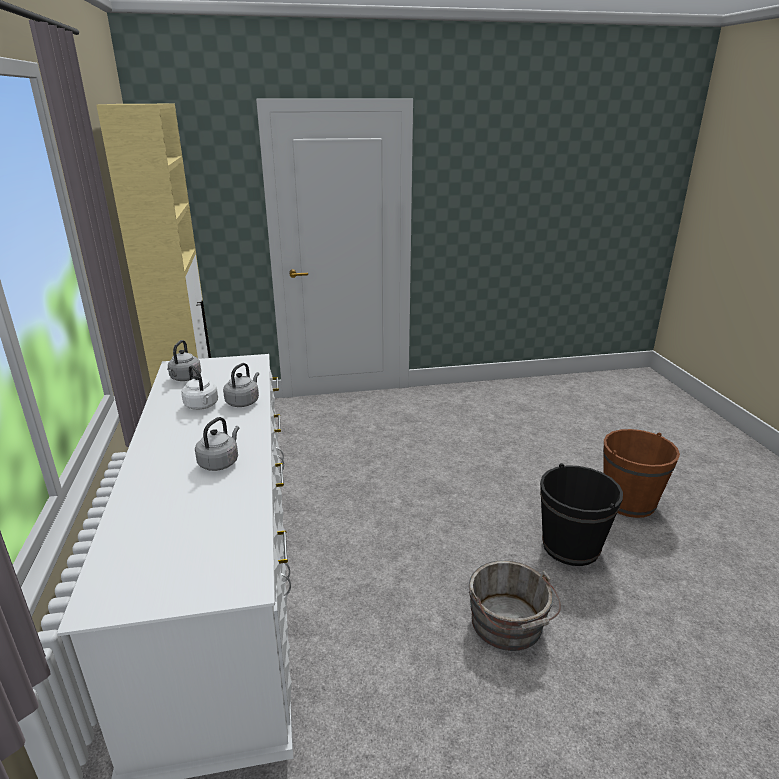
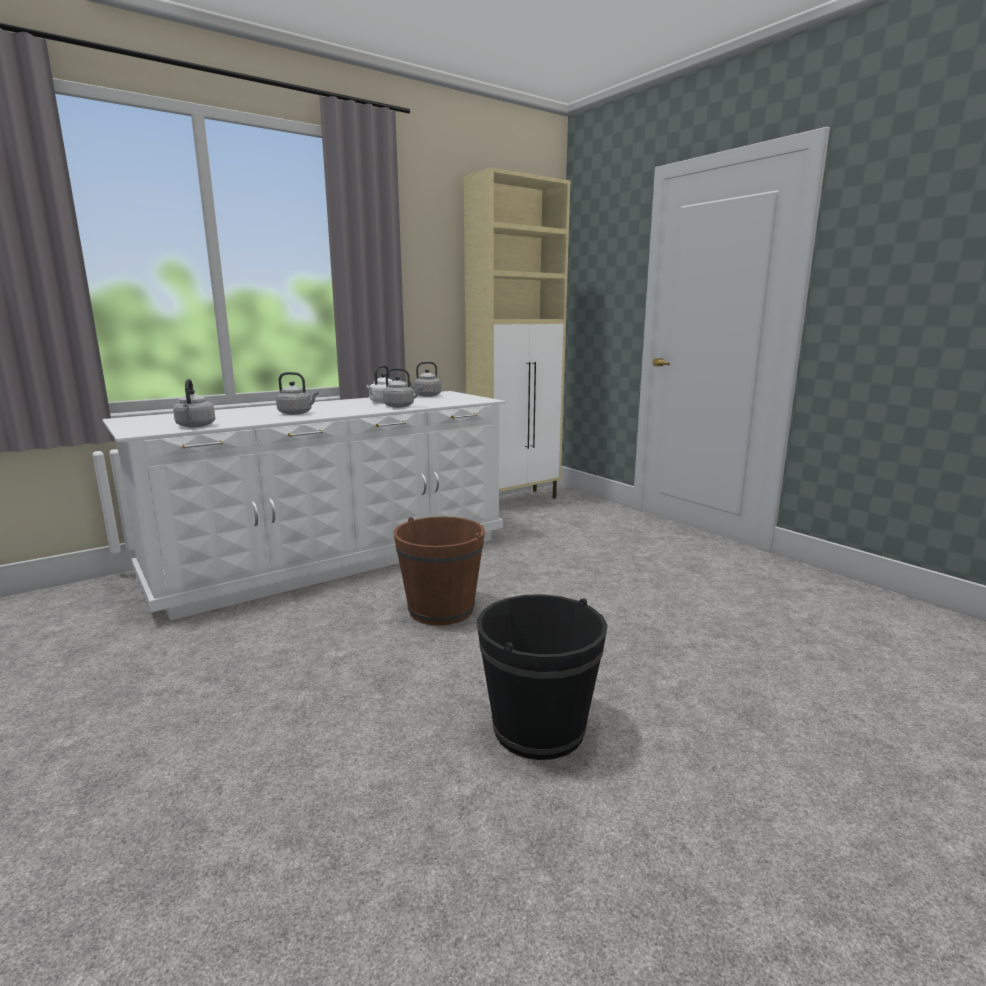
camera: 65 degrees right, 10 degrees down
(241, 537) = (195, 426): none -> grey kettle
(509, 626) = (347, 699): grey bucket -> none
(629, 502) = (734, 784): brown bucket -> brown bucket (441, 610)

